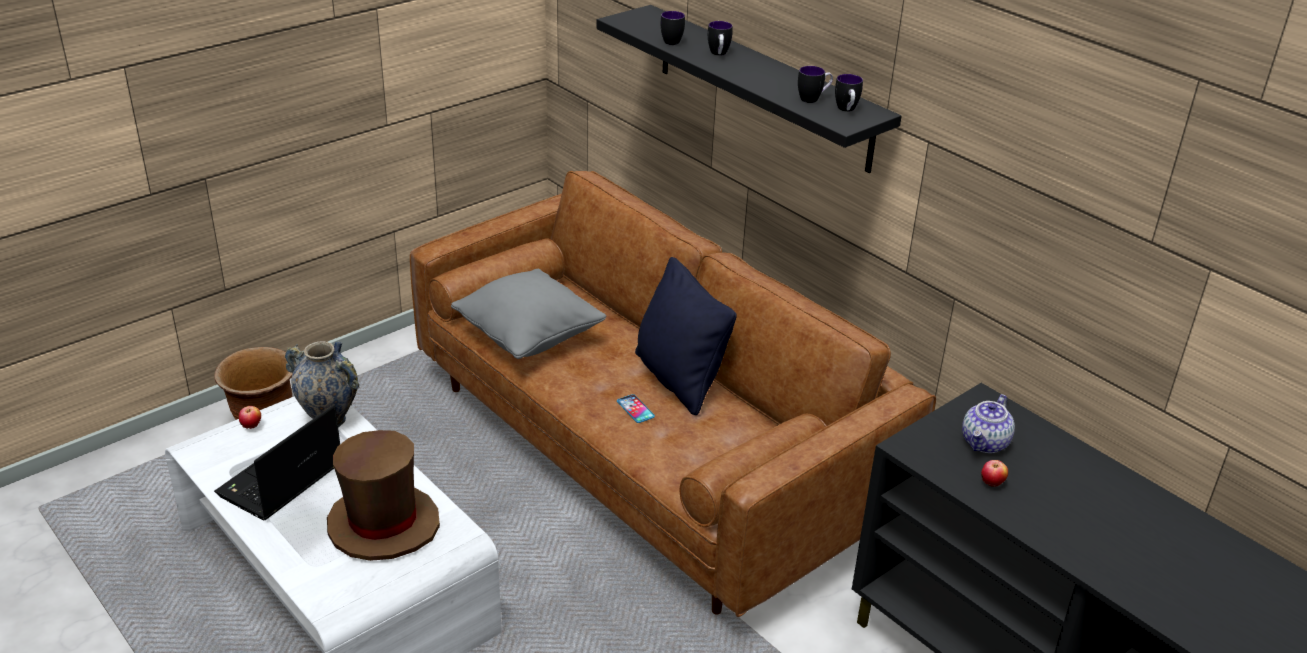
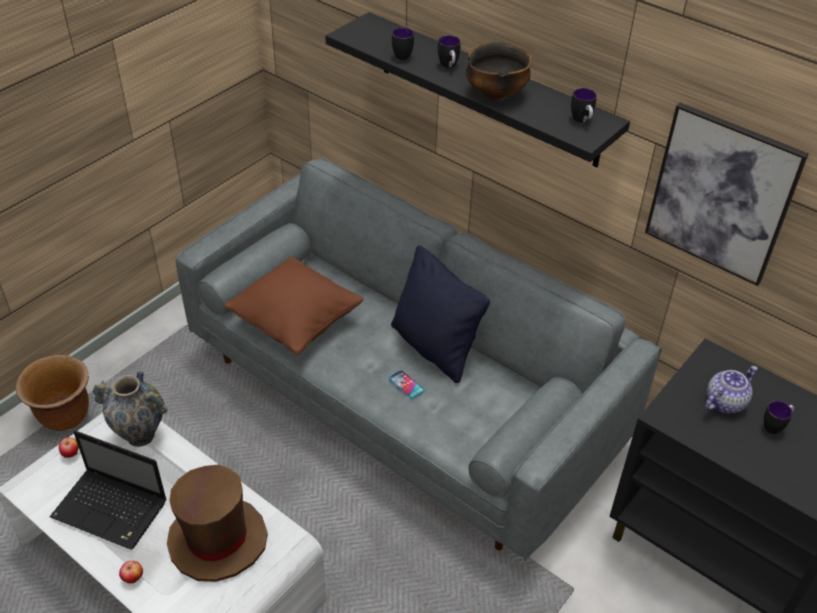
camera: 10 degrees left, 10 degrees up
(279, 482) = (112, 510): laptop -> laptop turned 90 degrees counterclockwise
(529, 338) = (296, 323): grey pillow -> brown pillow
(648, 451) = (405, 398): brown sofa -> grey sofa
(761, 80) = (496, 93): none -> bowl
(813, 99) = (549, 111): mug -> mug (775, 426)
(985, 443) = (725, 401): teapot -> teapot turned 150 degrees counterclockwise
(991, 484) = (741, 444): apple -> apple (133, 578)
(993, 199) = (721, 194): none -> picture

